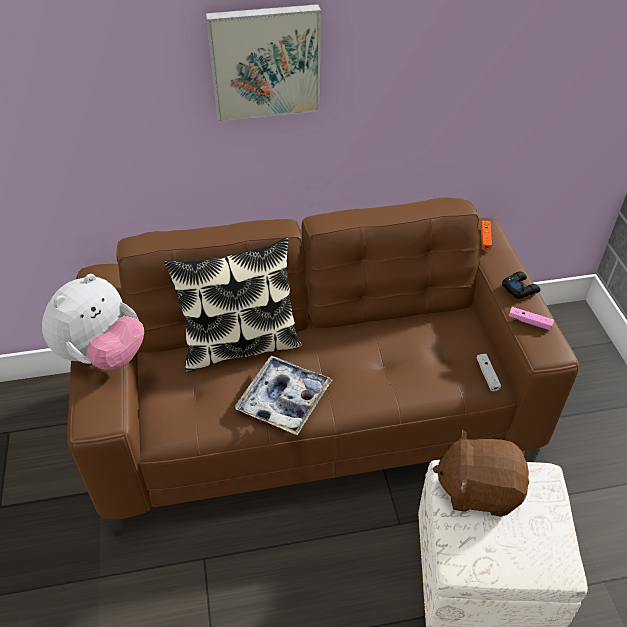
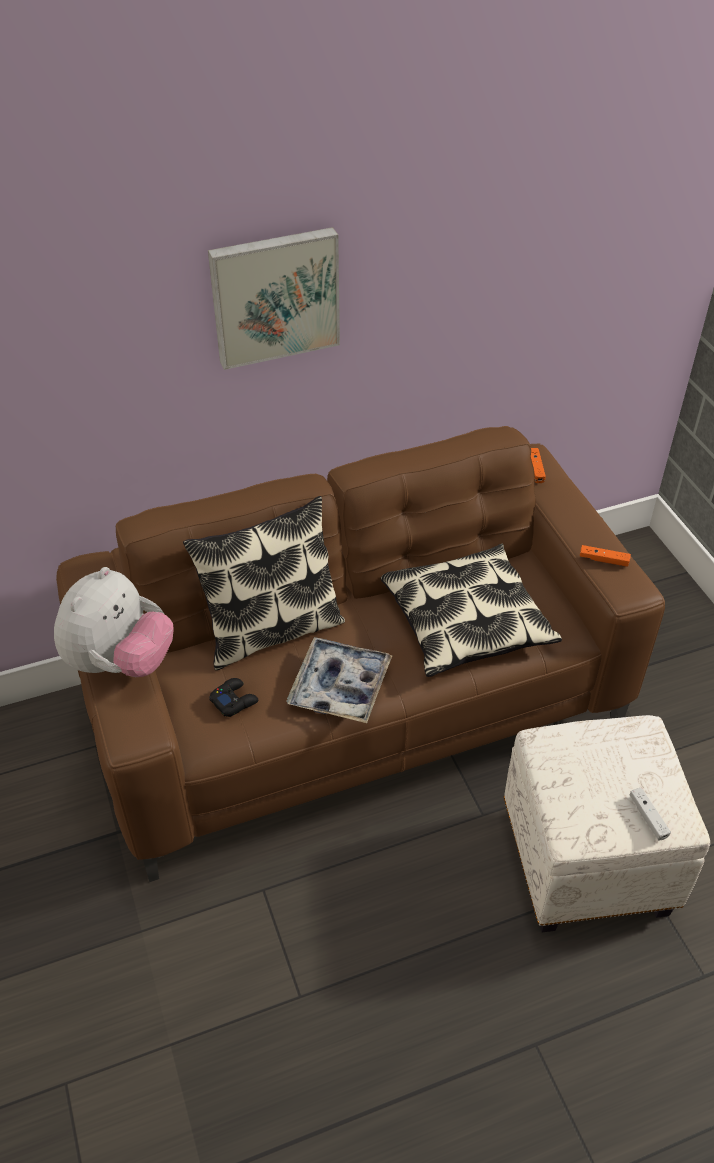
camera: 10 degrees left, 0 degrees up
(402, 359) = (465, 621): none -> pillow
(478, 489) = (577, 754): brown plush toy -> none
(487, 375) = (564, 627): white game controller -> white game controller (648, 817)
(520, 288) = (586, 523): black game controller -> black game controller (234, 700)
(529, 322) = (603, 560): pink game controller -> orange game controller

